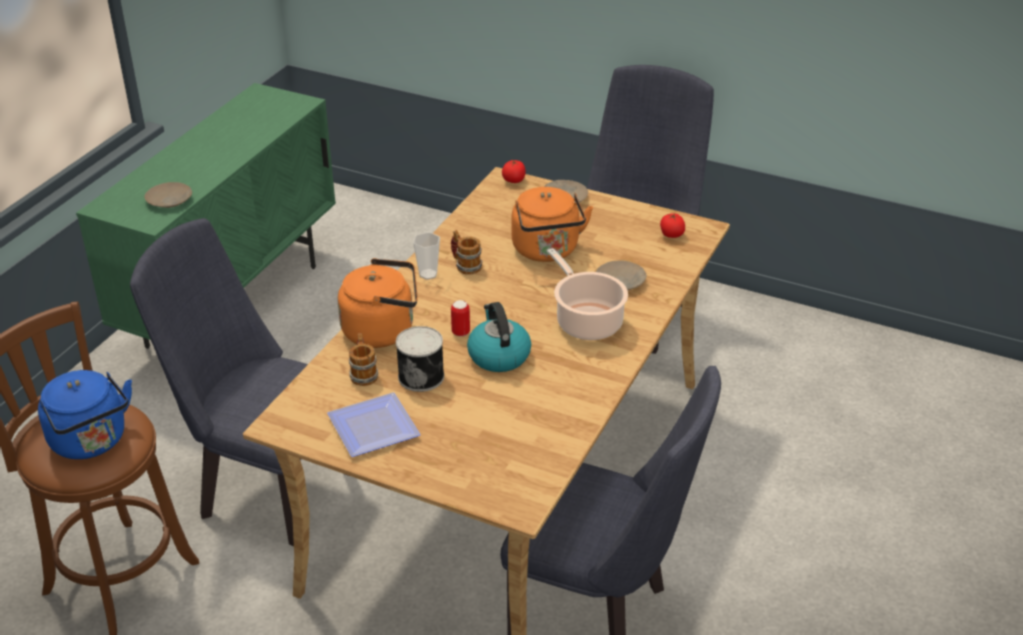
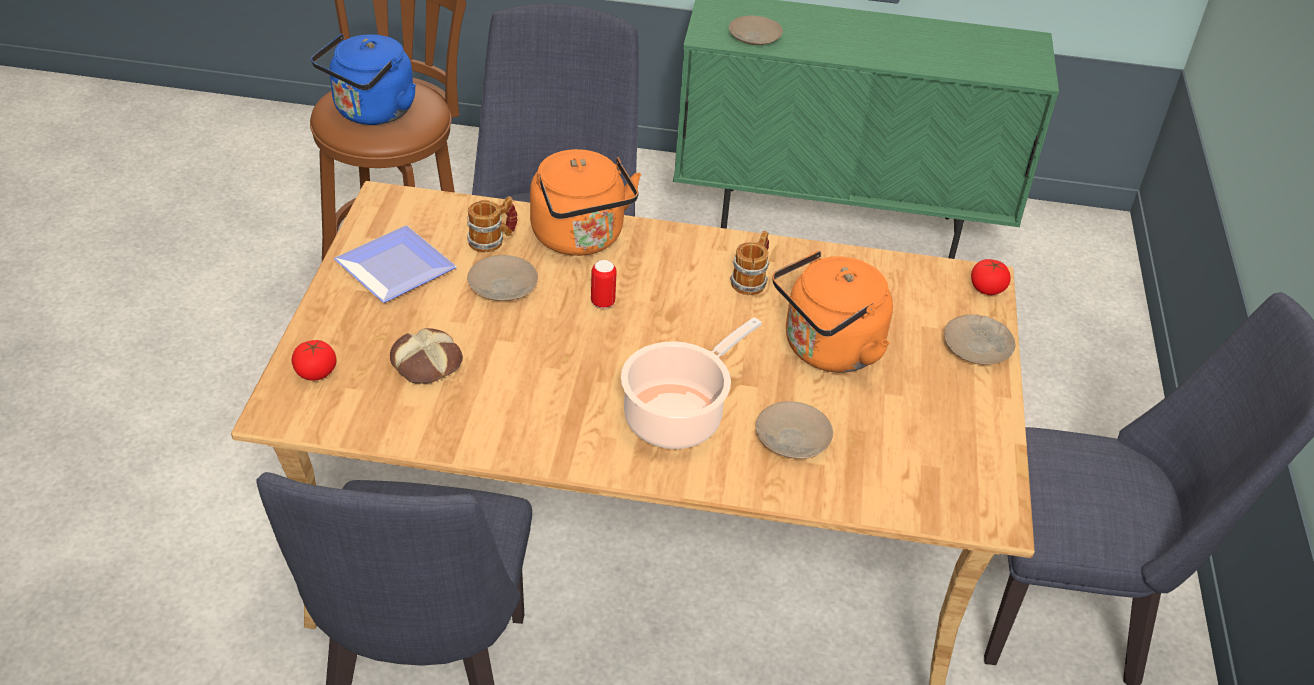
camera: 70 degrees right, 5 degrees up
(422, 376) = (503, 286): can -> beige plate
(428, 274) = (714, 252): cup -> none
(495, 424) = (427, 364): none -> bread
(498, 355) = (567, 343): kettle -> none
(671, 235) = (951, 480): tomato -> tomato (316, 372)

